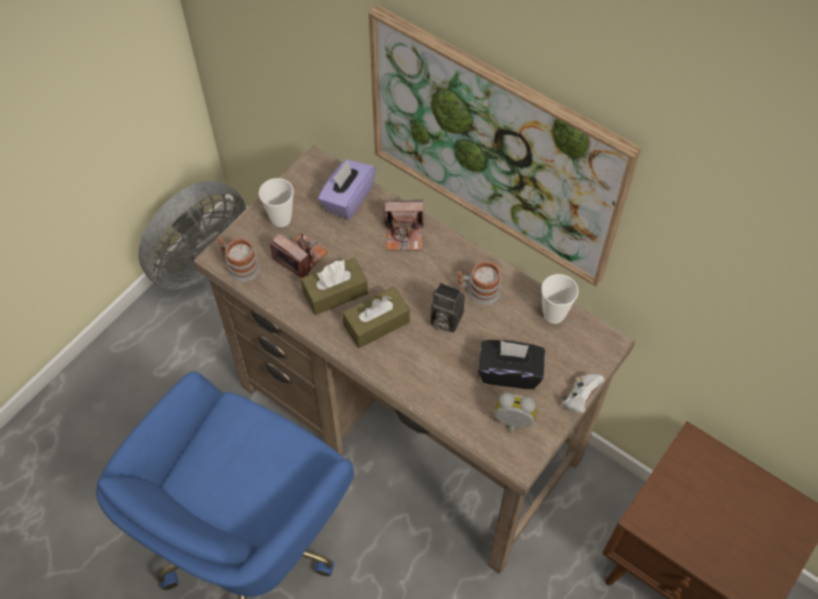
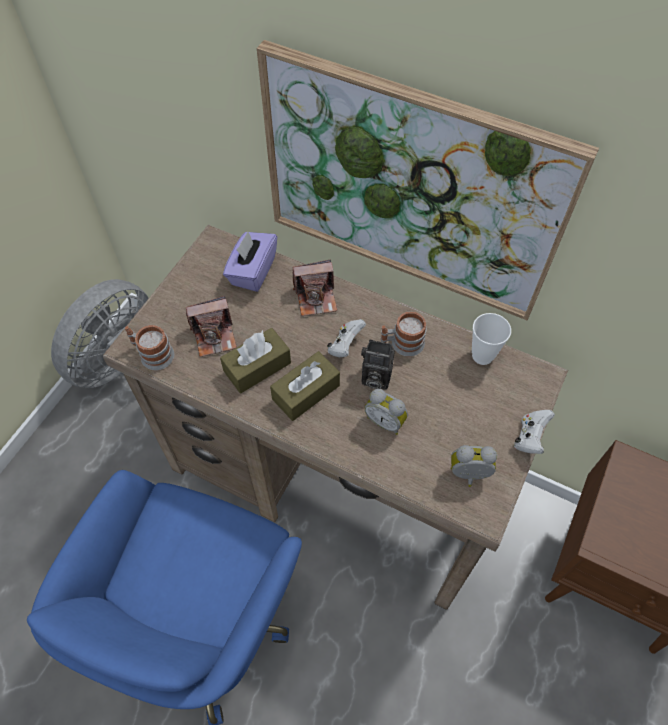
camera: 10 degrees left, 0 degrees up
(281, 219) = (188, 301): cup -> none
(300, 257) = (214, 335): camera -> camera turned 135 degrees clockwise
(422, 285) = (345, 346): none -> white game controller
(446, 362) = (385, 421): none -> alarm clock
(509, 372) = (452, 421): black tissue box -> none

